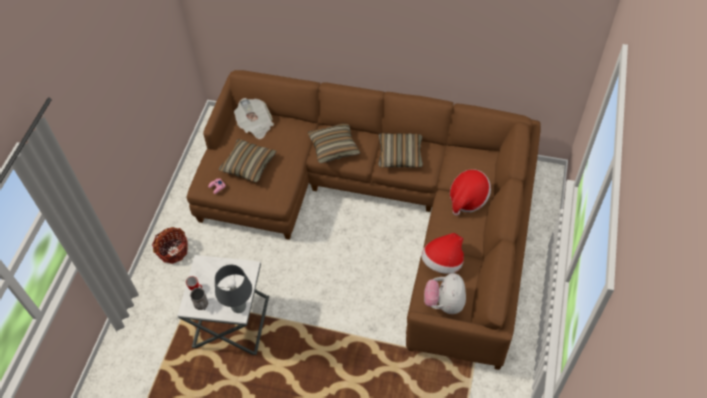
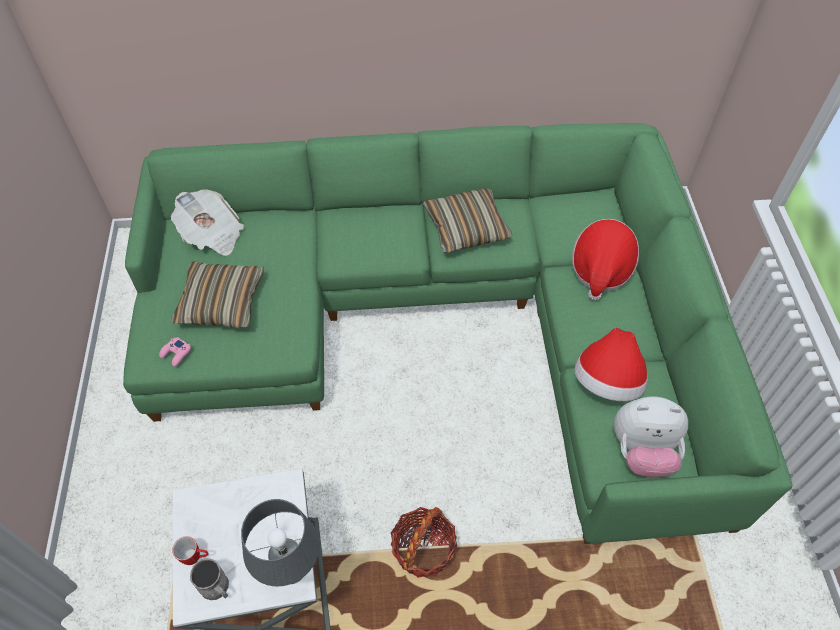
camera: 20 degrees left, 0 degrees up
(173, 251) = (121, 484): basket -> basket (423, 549)
(334, 147) = (356, 240): pillow -> none
(380, 206) = (445, 319): brown sofa -> green sofa
(444, 303) = (642, 451): plush toy -> plush toy turned 75 degrees counterclockwise

